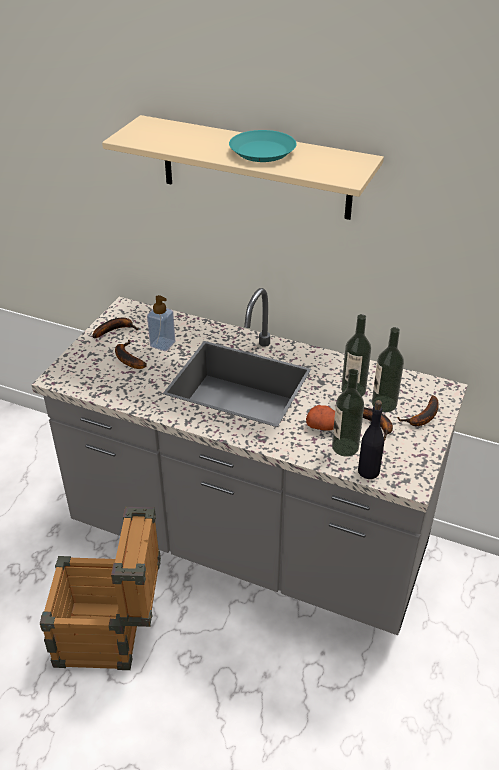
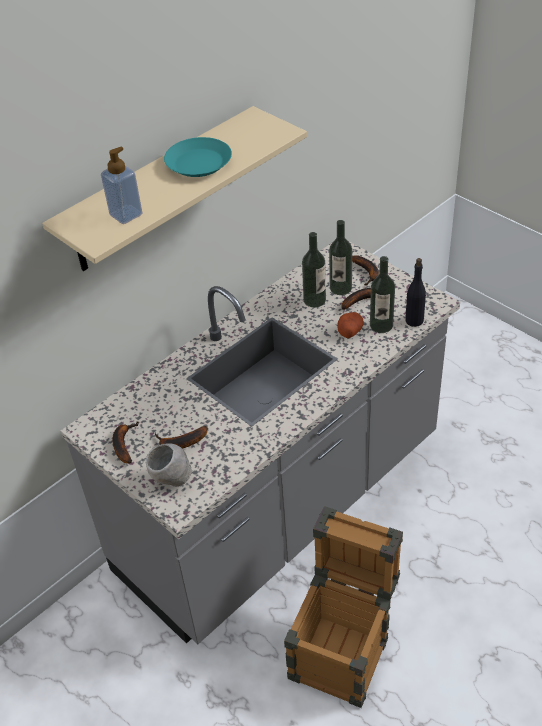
camera: 65 degrees left, 5 degrees up
(85, 366) = (172, 480): none -> grey bowl
(162, 344) = (173, 410): soap dispenser -> soap dispenser (126, 215)

